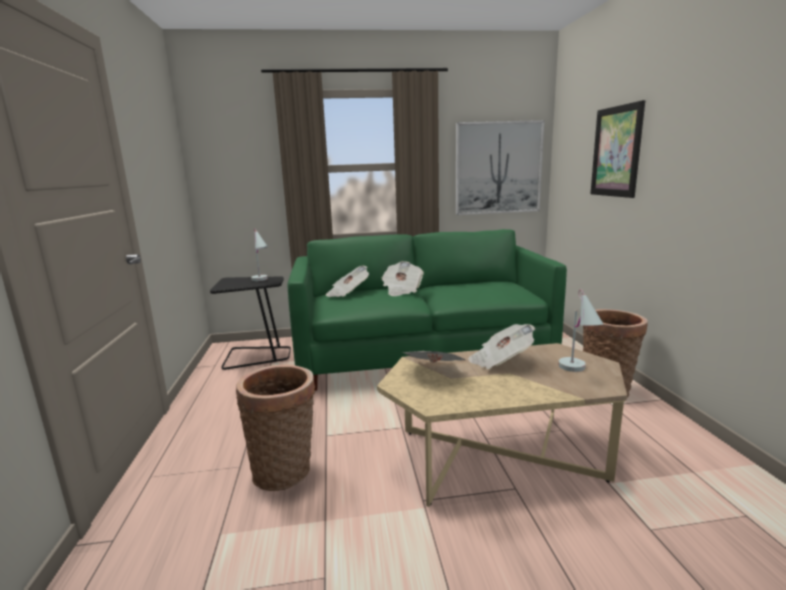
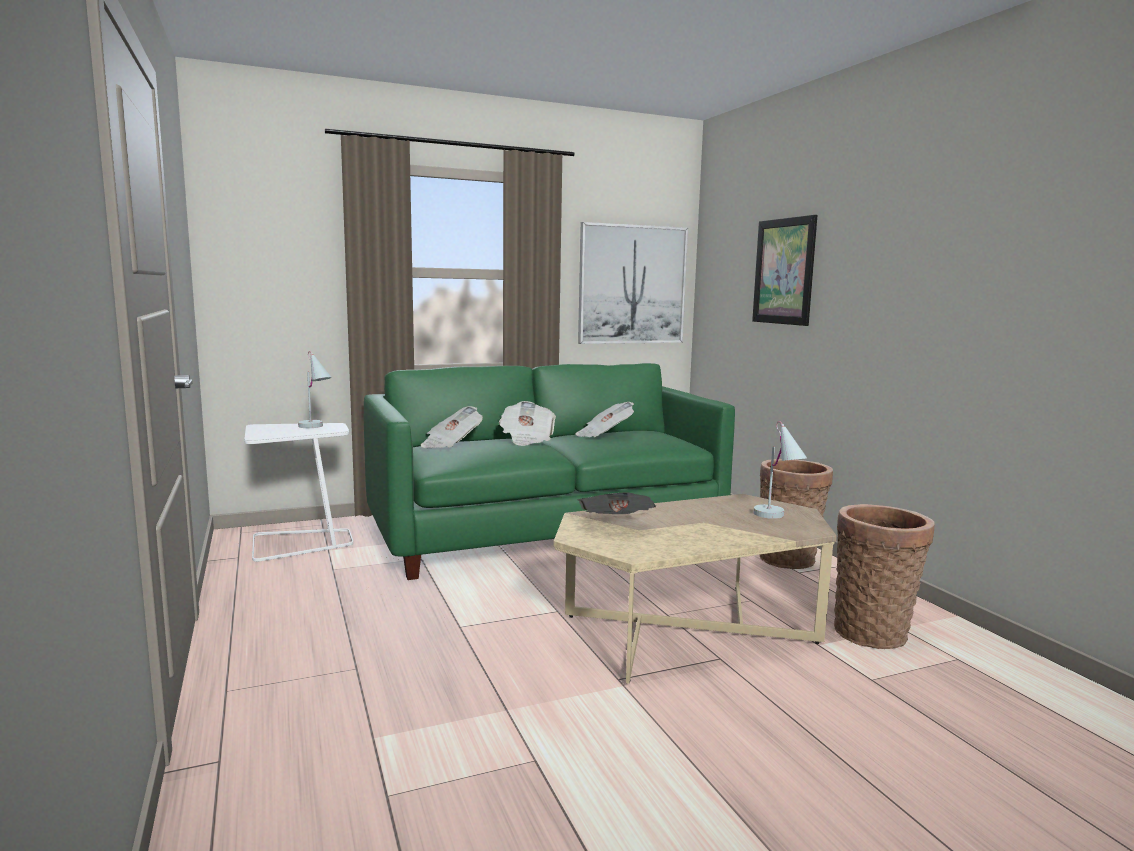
camera: 15 degrees left, 5 degrees down
(256, 356) = (300, 543): black side table -> white side table
(285, 470) = (425, 667): basket -> basket (873, 631)
(500, 361) = (687, 512): newspaper -> newspaper (604, 435)

